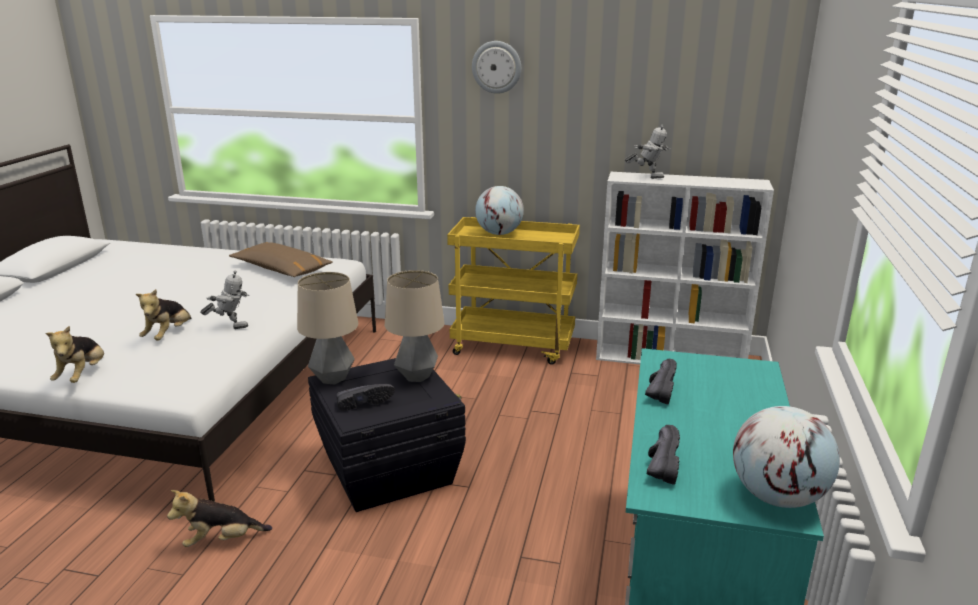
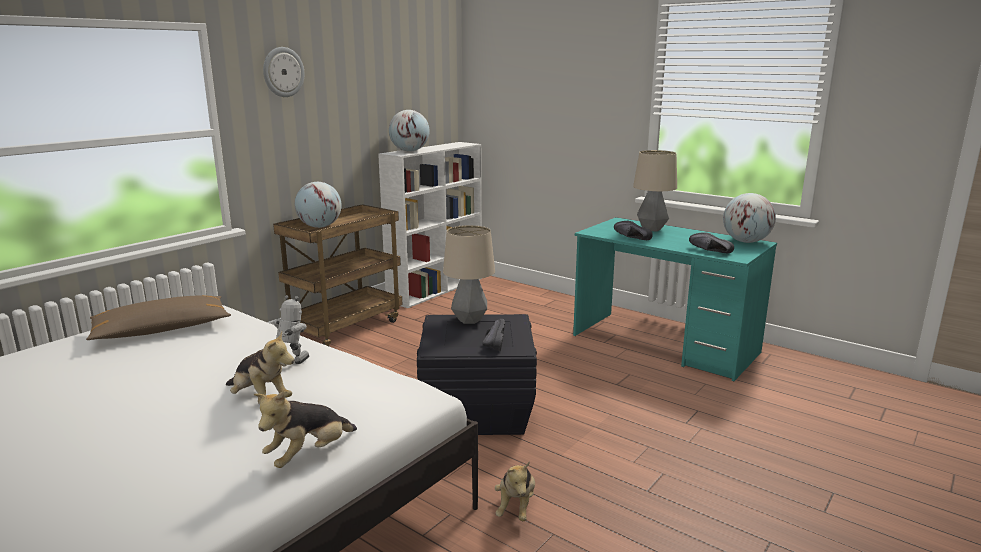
camera: 65 degrees left, 5 degrees down
(83, 375) = (309, 455): plush toy -> plush toy turned 105 degrees clockwise
(332, 378) = (436, 348): table lamp -> table lamp (651, 229)
(514, 346) = (346, 327): yellow cart -> brown cart
(647, 177) = (409, 151): toy robot -> globe

